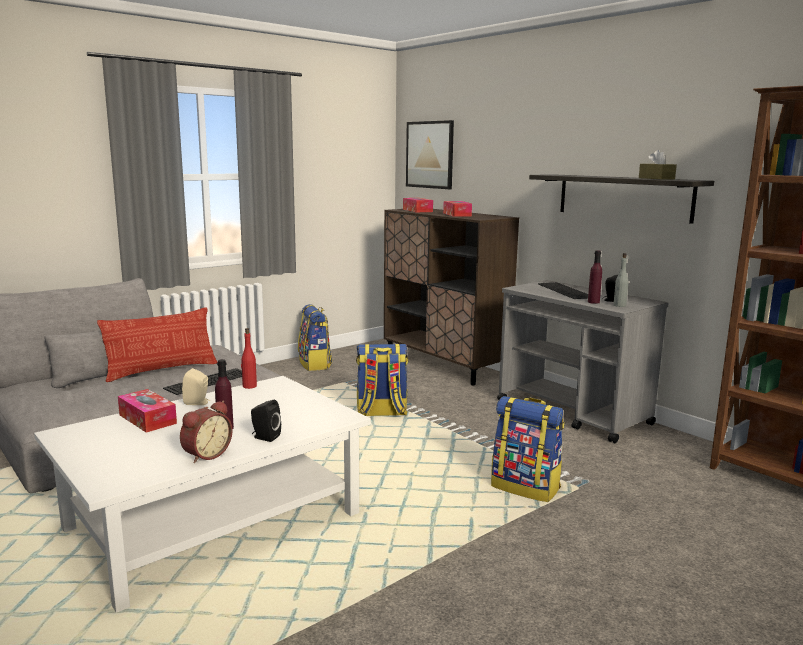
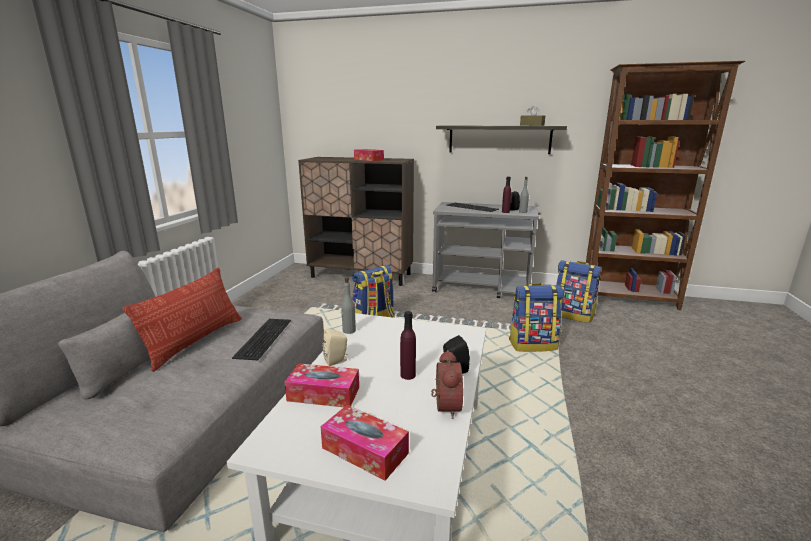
camera: 35 degrees left, 5 degrees up
(249, 386) = (349, 330): red bottle -> grey bottle
(315, 364) = (266, 298): backpack -> backpack (573, 315)
(417, 210) = (327, 159): tissue box -> tissue box (365, 450)
(430, 154) = (320, 113): picture -> none

